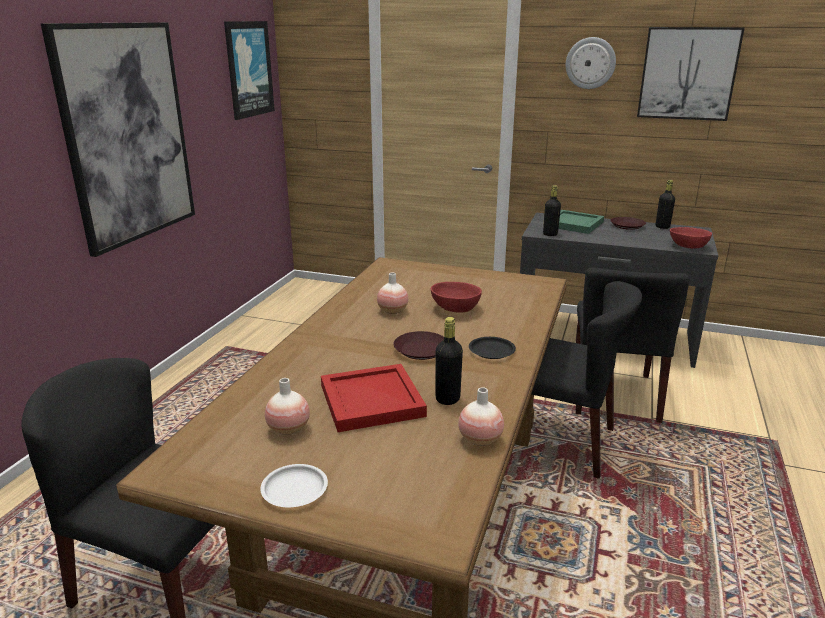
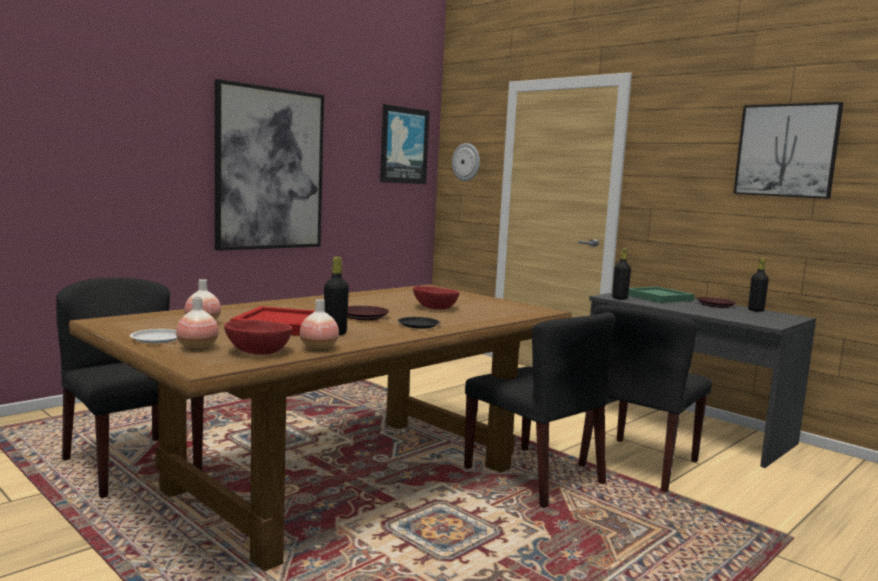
camera: 25 degrees right, 15 degrees down
(392, 311) = (382, 302): vase -> vase (197, 348)
(590, 63) = (690, 142): wall clock -> wall clock (466, 162)
(688, 247) = (757, 321): red bowl -> red bowl (258, 352)

